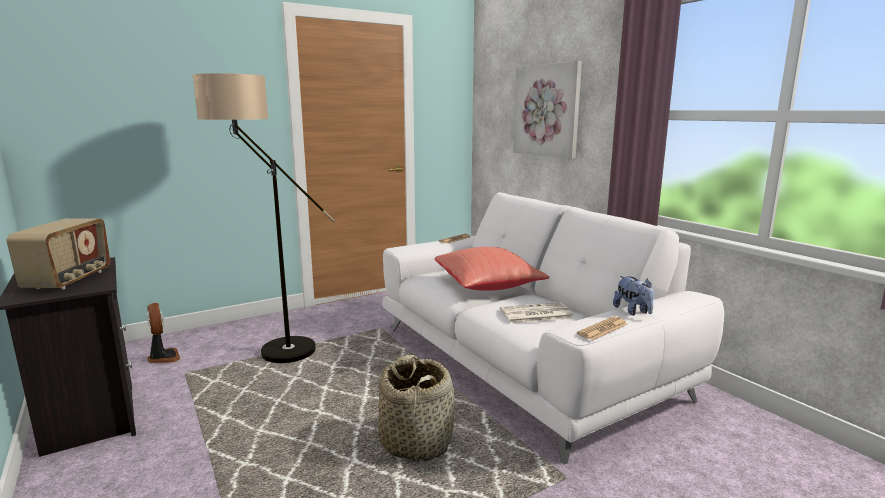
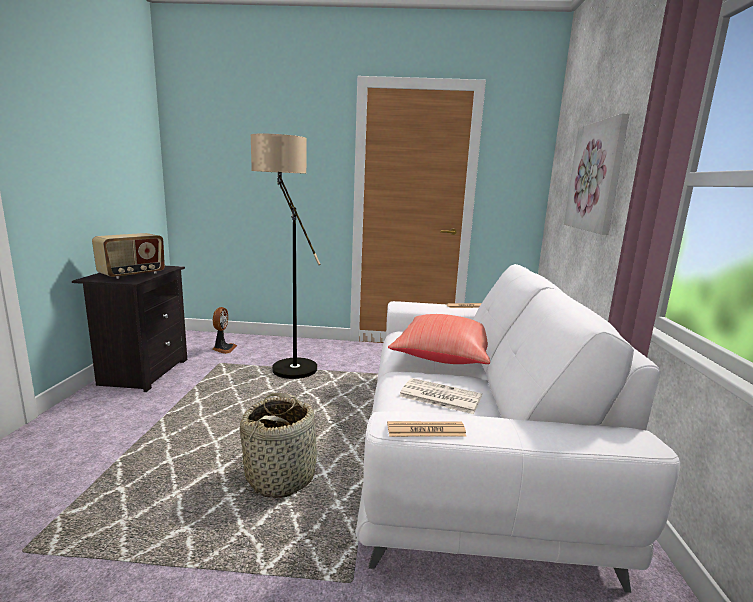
camera: 35 degrees right, 0 degrees up
(633, 311) = (505, 426): plush toy -> none

